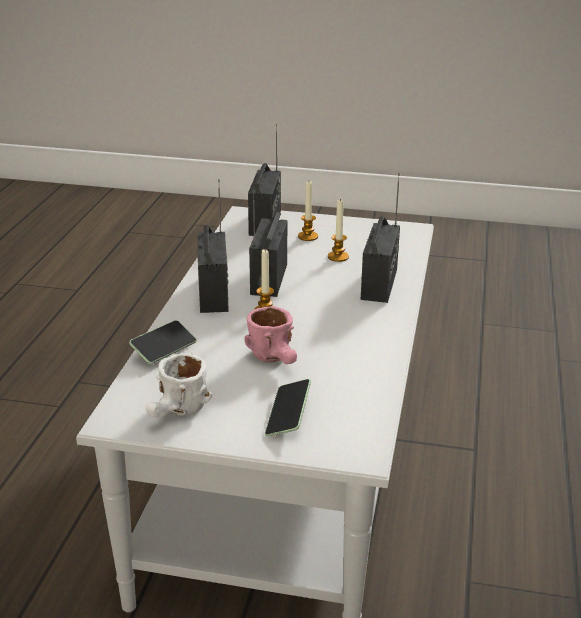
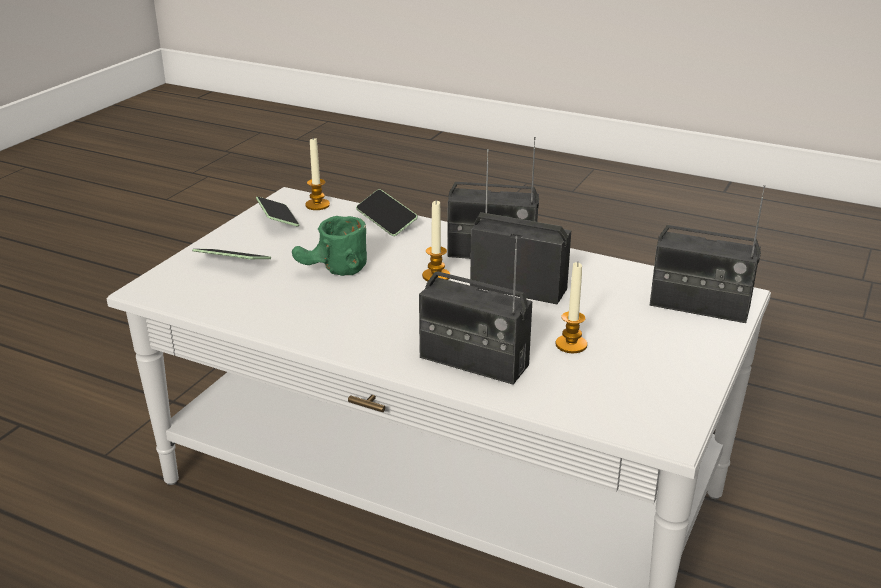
camera: 105 degrees right, 0 degrees up
(178, 413) = (278, 220): white mug -> phone
(278, 360) = (331, 271): pink mug -> green mug
(308, 236) = (646, 332): candle -> candle (317, 205)

